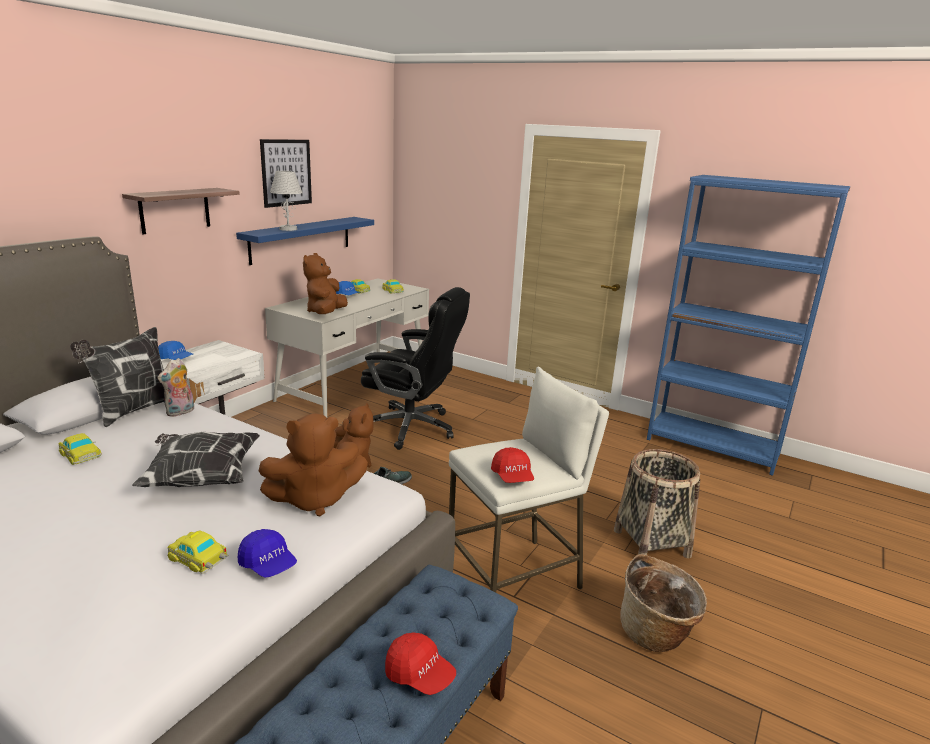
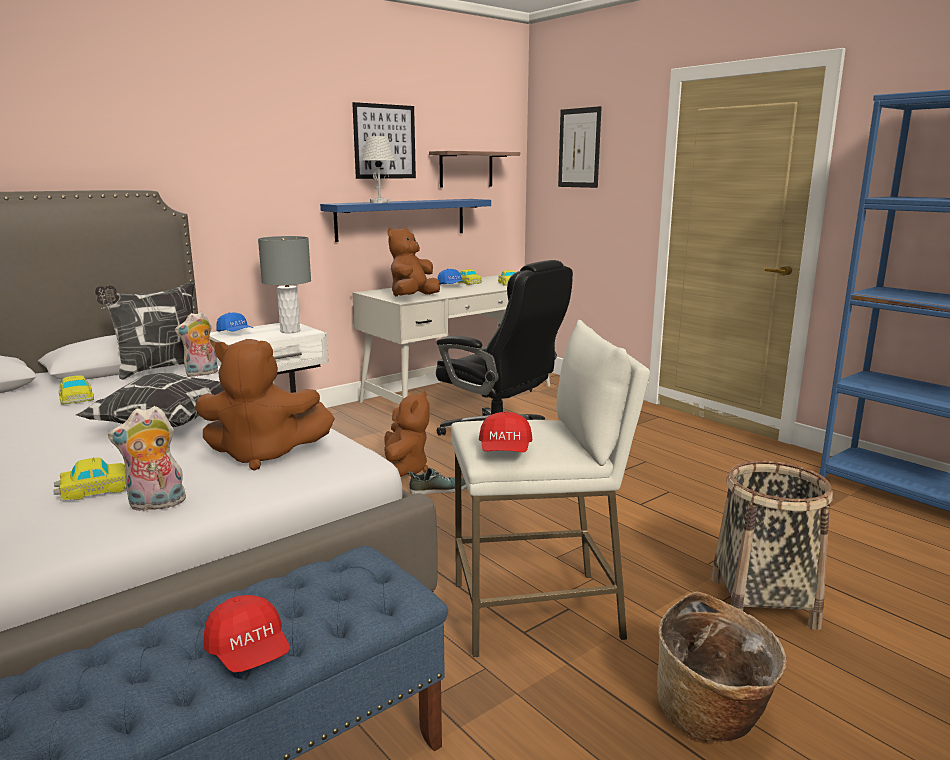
camera: 20 degrees right, 5 degrees down
(175, 210) = (248, 173): shelf -> shelf (466, 169)
(199, 558) = (93, 489): toy car -> toy car turned 105 degrees clockwise
(227, 353) = (290, 331): none -> grey table lamp
(268, 565) = (156, 505): blue cap -> plush toy
(444, 176) = (579, 148): none -> picture

